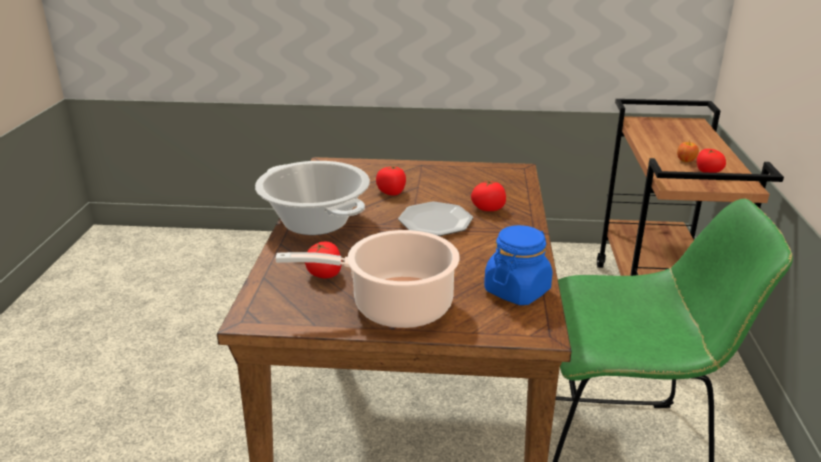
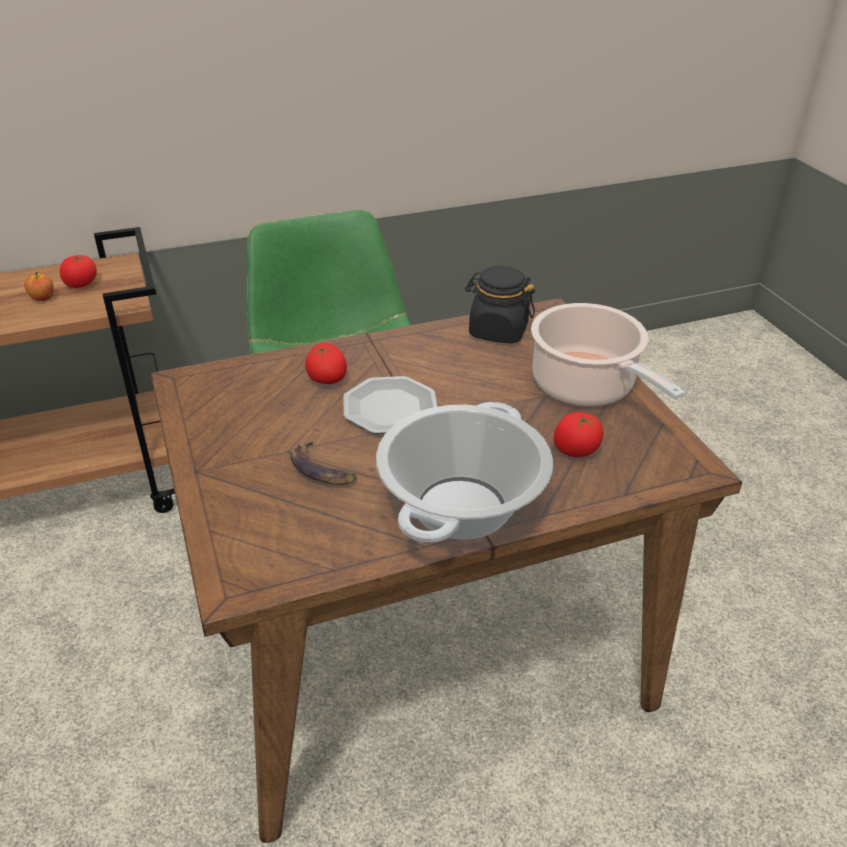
camera: 115 degrees left, 10 degrees up
(391, 192) = (321, 469): tomato -> banana
(517, 290) = (498, 331): blue jar -> black jar

